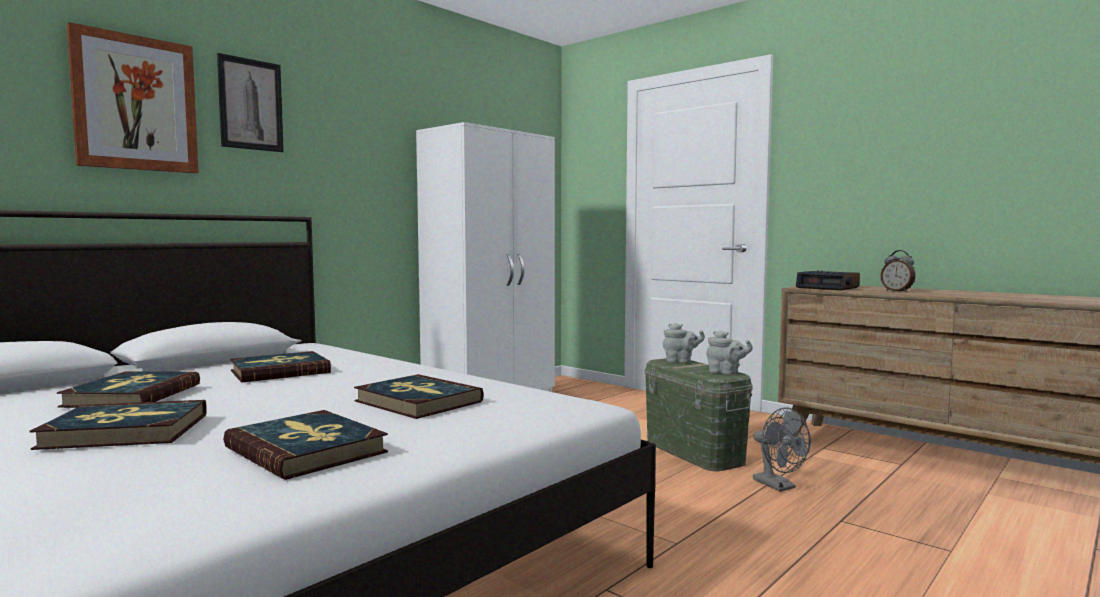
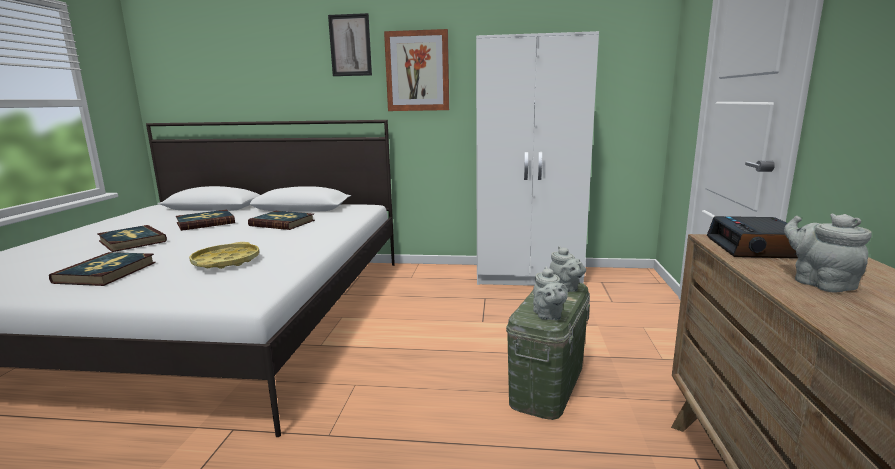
camera: 55 degrees right, 10 degrees up
(135, 103) = (286, 57): picture -> picture (417, 71)
(417, 401) = (226, 261): book -> yellow tray
(779, 486) = (516, 455): grey fan -> none
(897, 291) = (819, 283): alarm clock -> grey teapot

